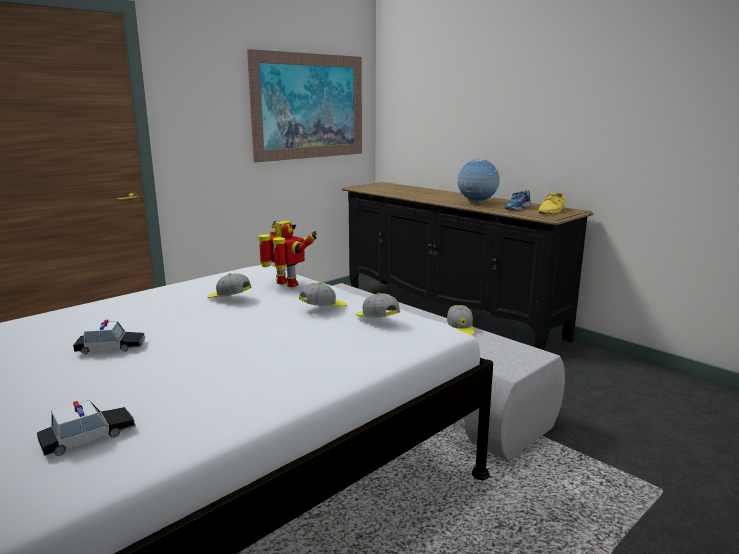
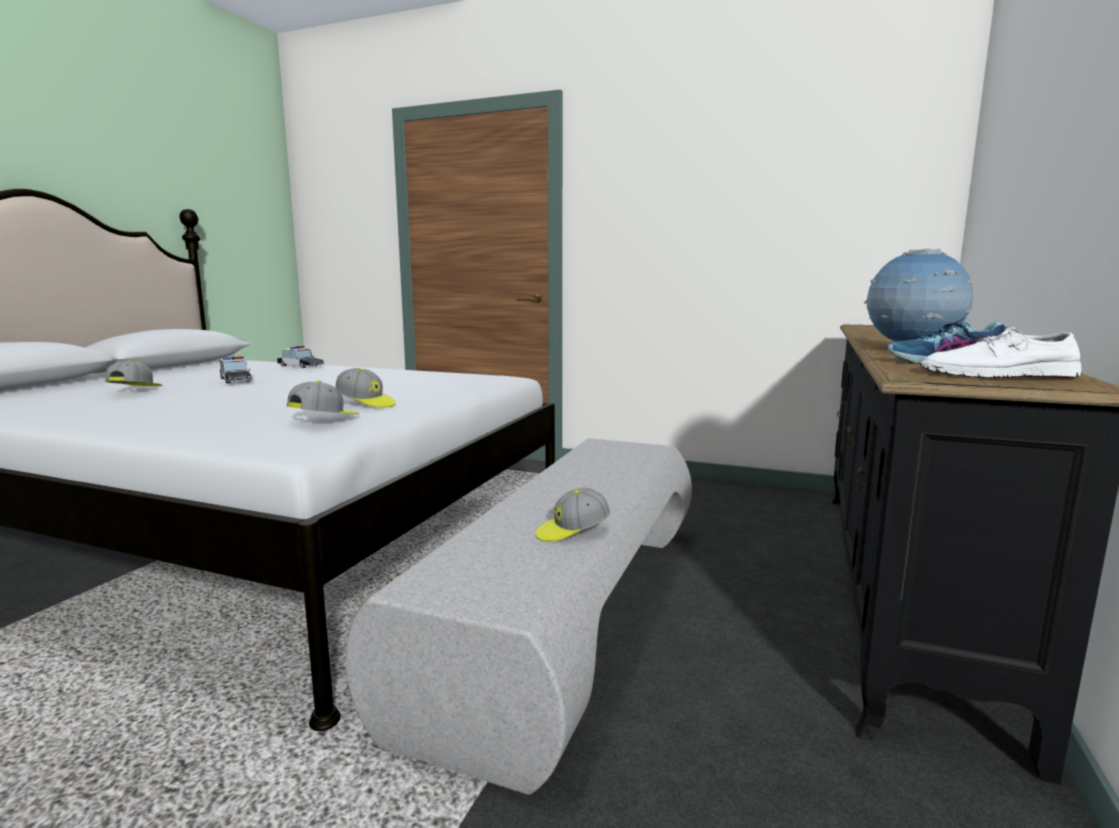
camera: 65 degrees right, 5 degrees down
(89, 437) = (52, 400): toy car -> toy car (300, 366)
(229, 298) = (383, 382): cap -> cap (136, 390)
(286, 284) = (445, 387): toy robot -> none
(309, 106) = (801, 194): picture -> none
(552, 211) = (998, 375): yellow shoe -> white shoe

